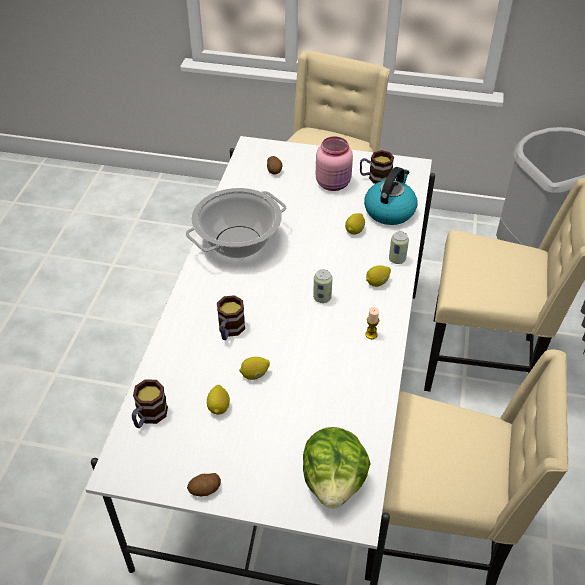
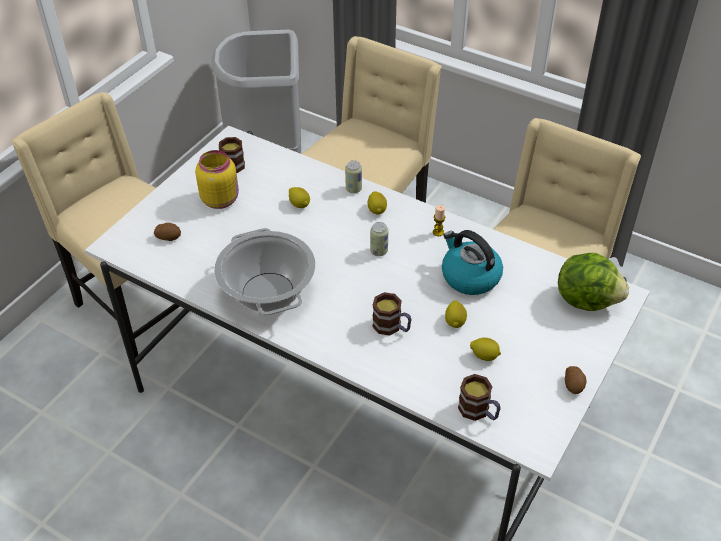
camera: 70 degrees left, 0 degrees up
(334, 183) = (221, 199): pink jar -> yellow jar
(389, 210) = (285, 174): kettle -> kettle (469, 276)

